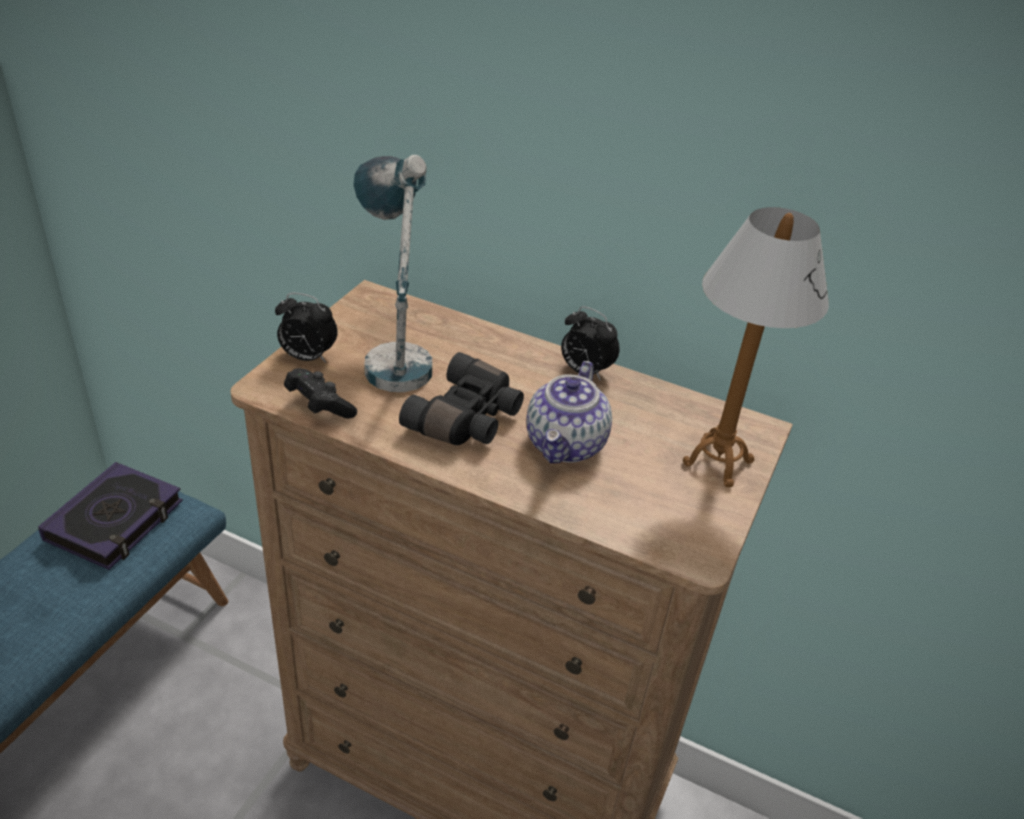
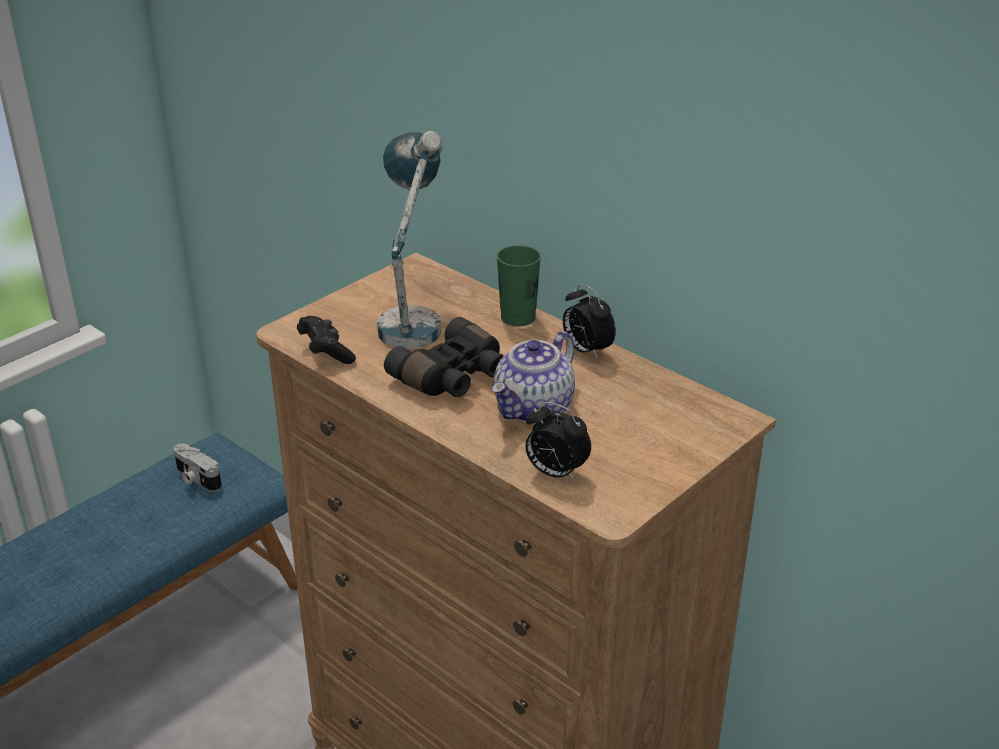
camera: 20 degrees right, 5 degrees down
(115, 521) = (196, 479): book -> camera
(307, 357) = (333, 312): alarm clock -> alarm clock (555, 473)
(501, 342) = (518, 317): none -> green cup
(717, 462) = (674, 441): table lamp -> none

